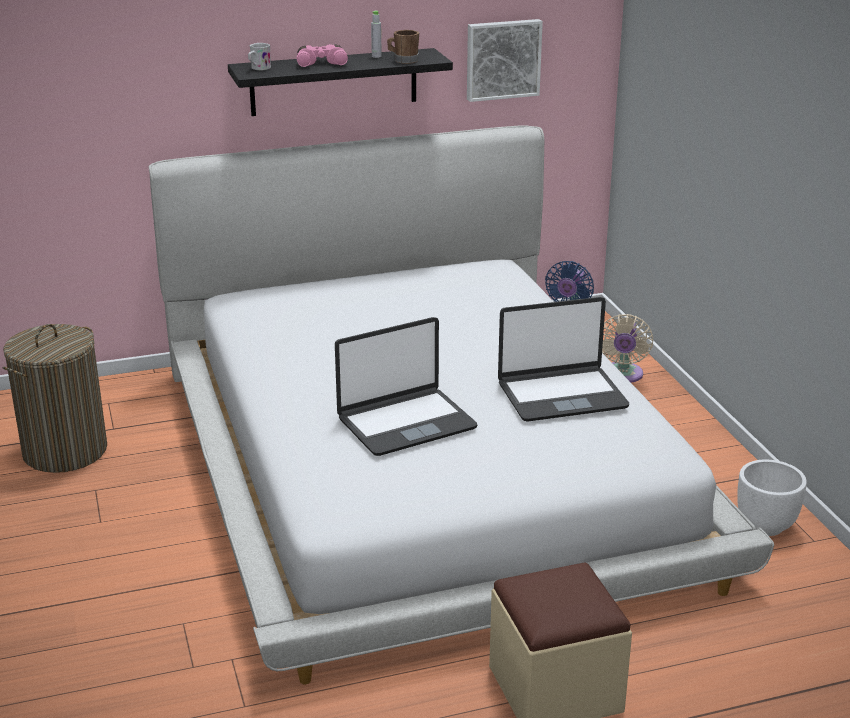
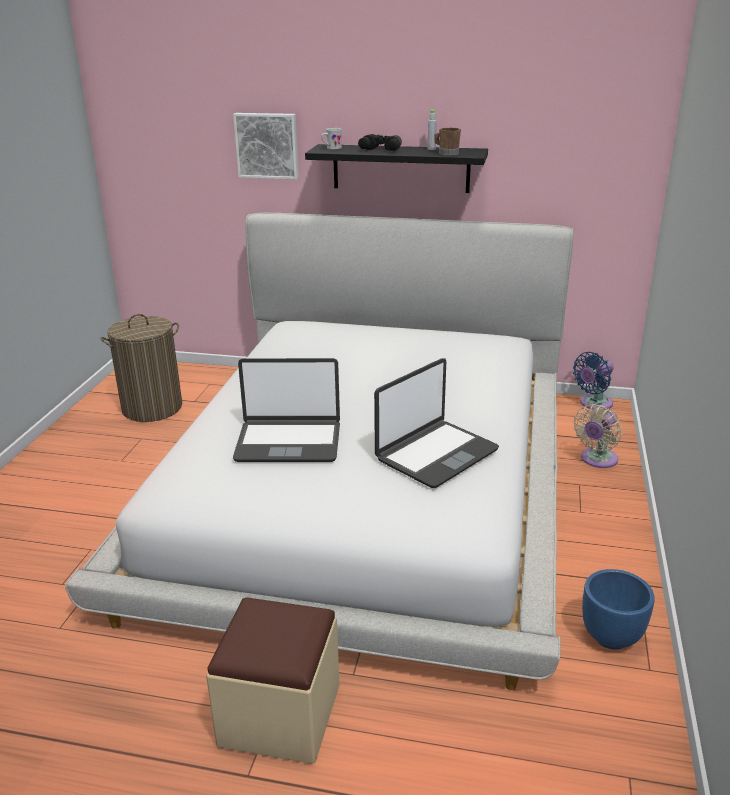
camera: 30 degrees right, 0 degrees up
(321, 63) = (382, 149): pink binoculars -> black binoculars
(502, 59) = (550, 165): picture -> picture (267, 145)
(561, 395) = (436, 454): laptop -> laptop turned 60 degrees counterclockwise
(766, 527) = (611, 638): white planter -> blue planter

